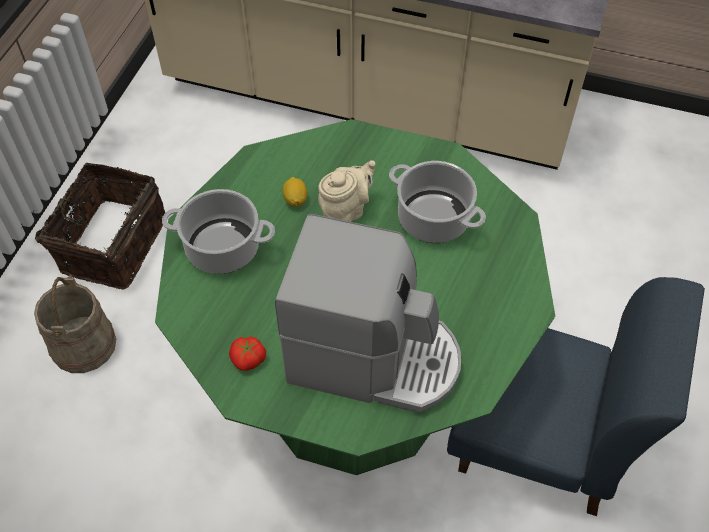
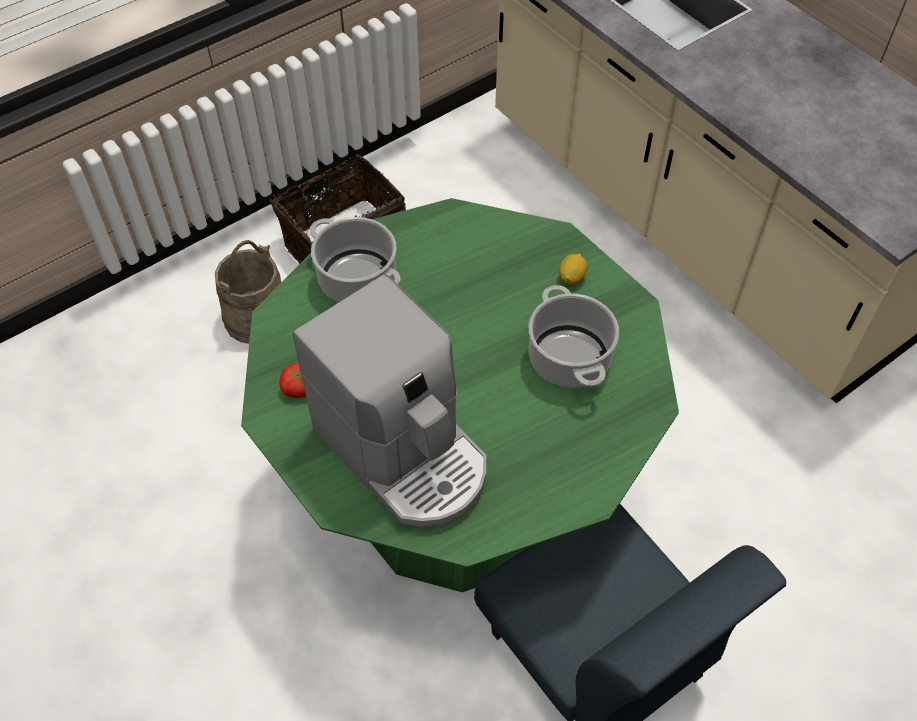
camera: 35 degrees right, 0 degrees up
(295, 199) = (455, 271): lemon -> lemon (571, 277)
(346, 212) = (491, 307): beige teapot -> none

